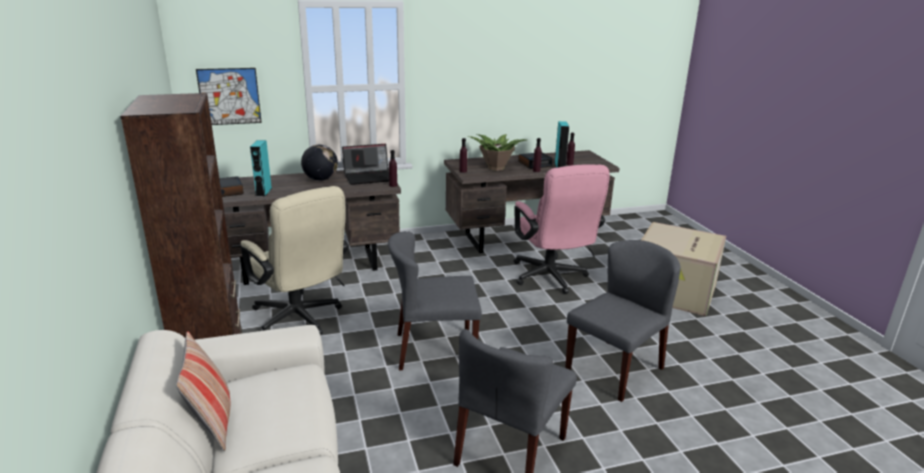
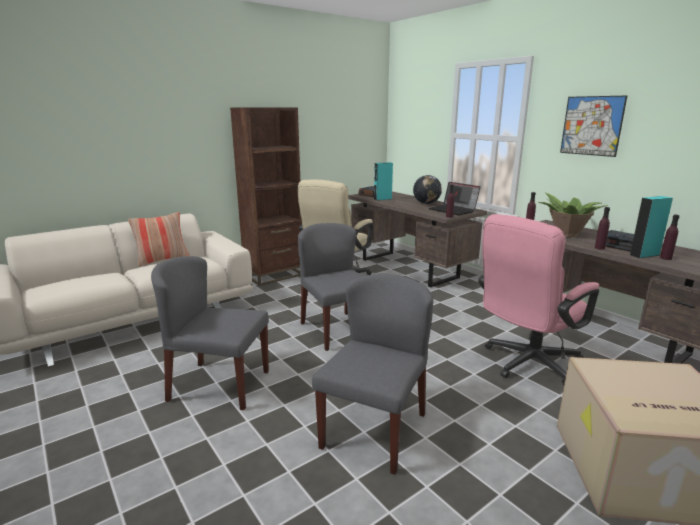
camera: 70 degrees right, 5 degrees down
(229, 96) = (410, 136): picture -> picture (591, 126)
(614, 369) = (374, 429): grey chair -> grey chair turned 90 degrees counterclockwise

